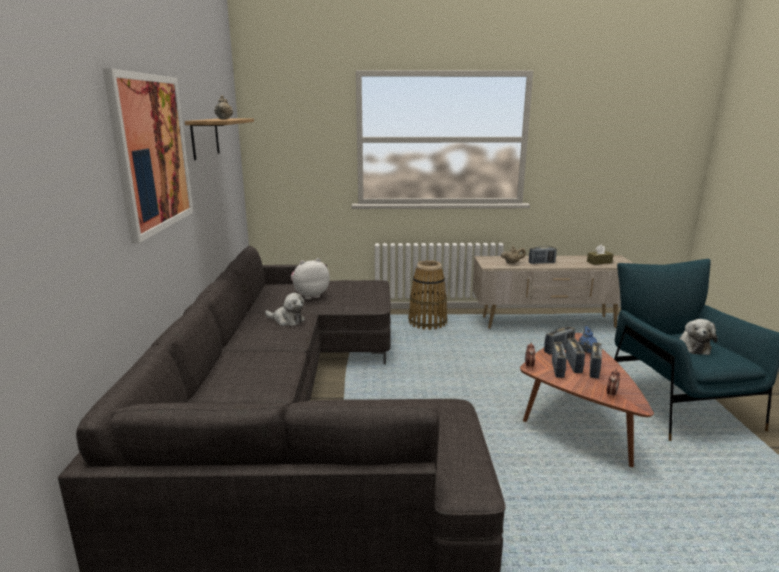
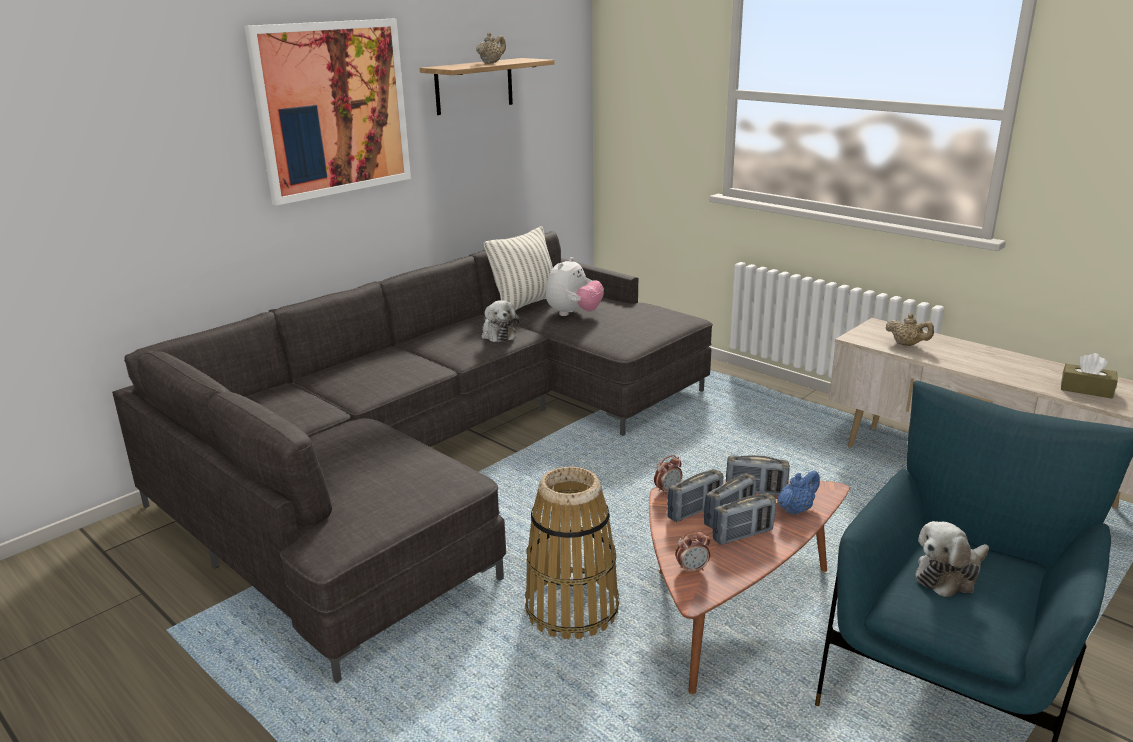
camera: 45 degrees right, 5 degrees up
(266, 299) = (525, 304): none -> pillow
(310, 296) = (573, 314): plush toy -> plush toy turned 105 degrees clockwise
(427, 322) = (772, 406): basket -> basket (572, 609)
(541, 263) = (961, 359): radio -> none

